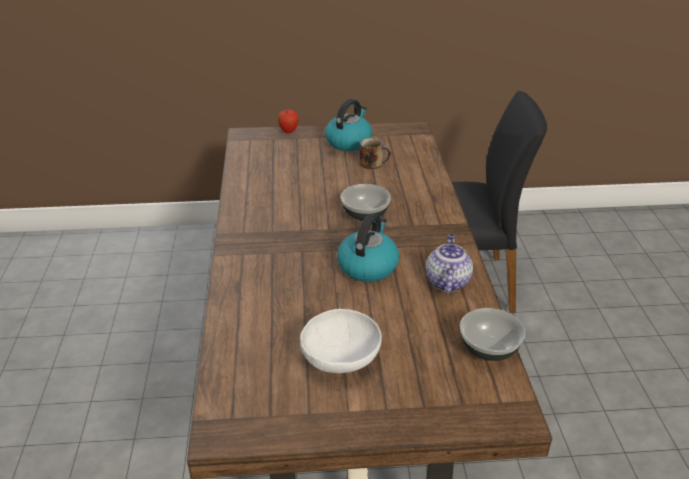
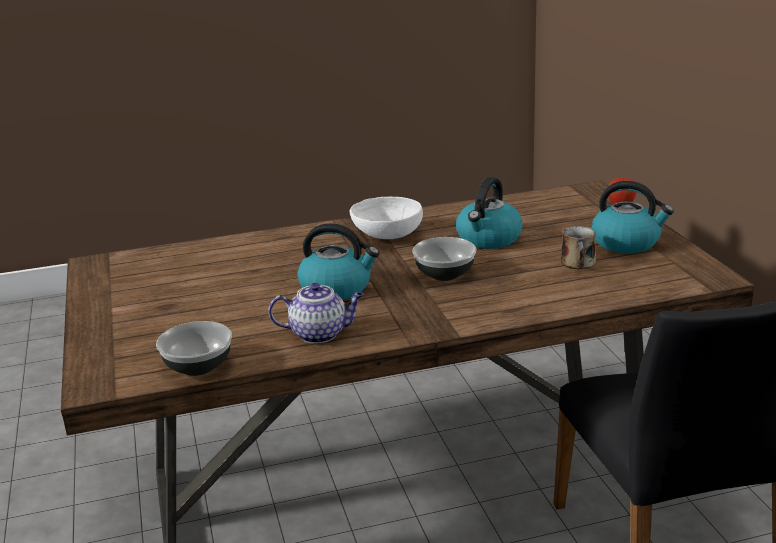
camera: 80 degrees right, 10 degrees down
(310, 188) = (488, 239): none -> kettle
(341, 360) = (178, 295): white bowl -> white bowl (386, 236)

